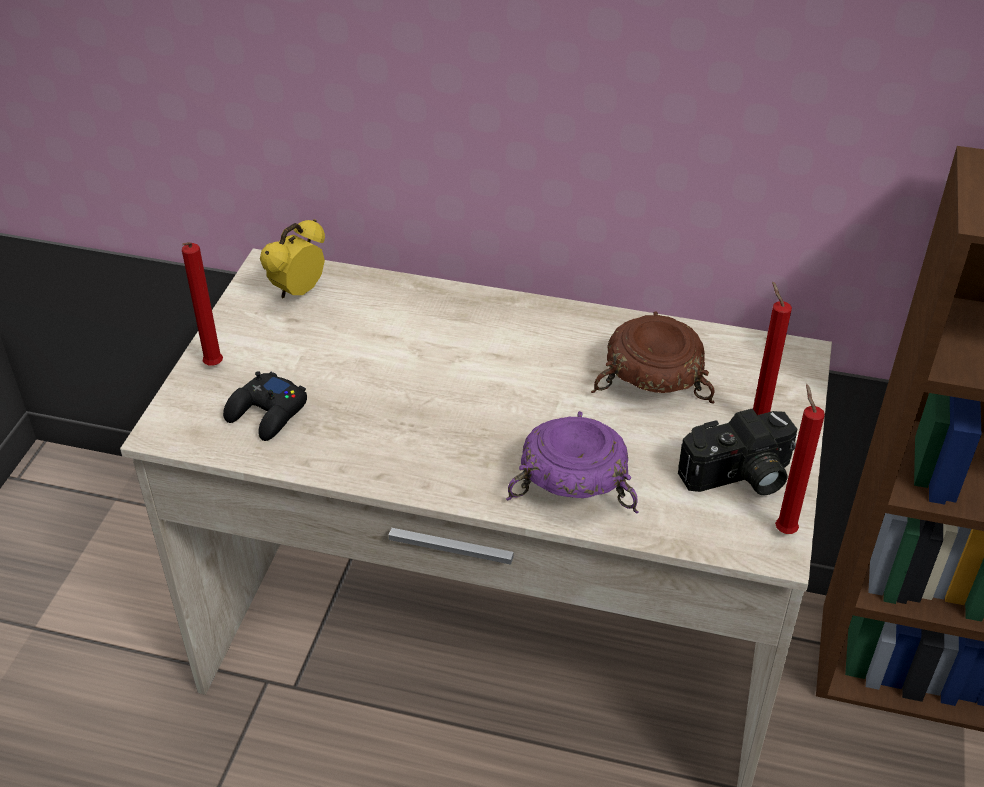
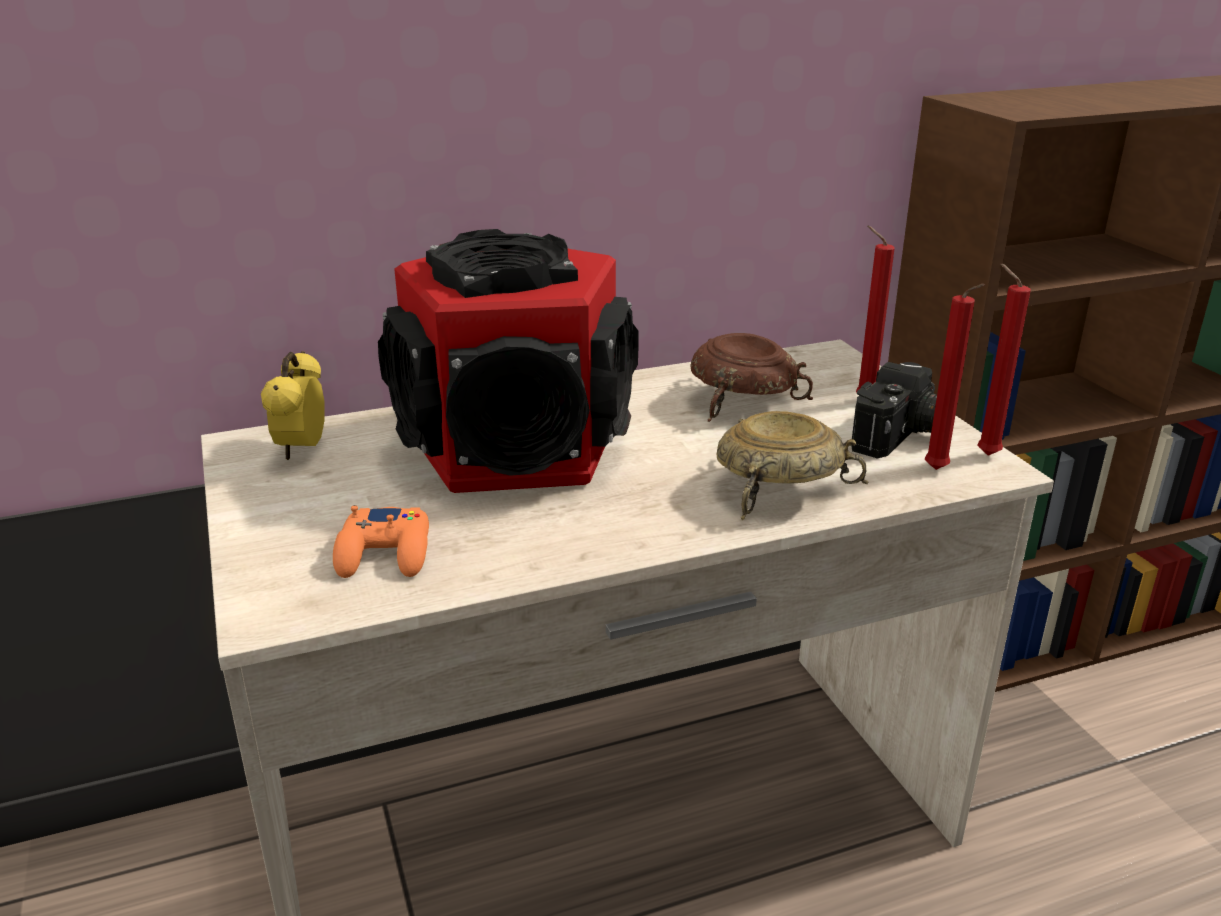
camera: 35 degrees left, 15 degrees down
(212, 367) = (266, 540): red candle -> red candle (938, 471)
(267, 413) = (385, 554): black game controller -> orange game controller
(436, 354) = (518, 448): none -> speaker
(574, 485) = (780, 490): purple bowl -> beige bowl

